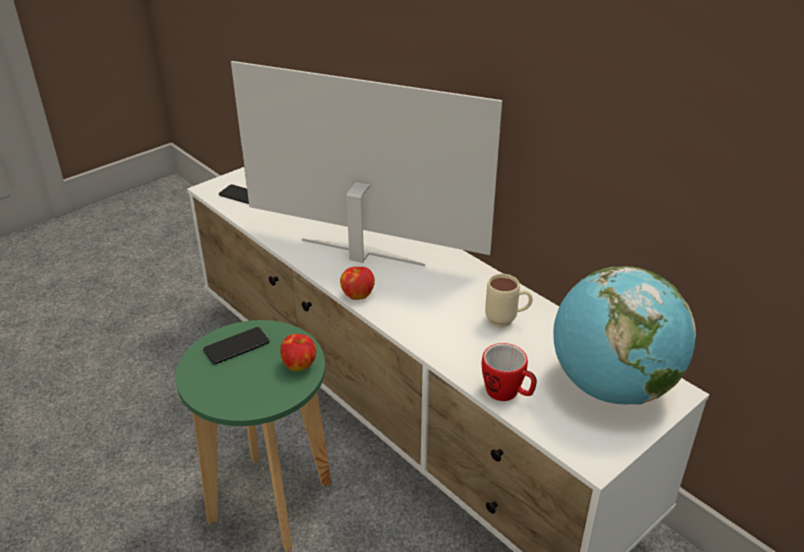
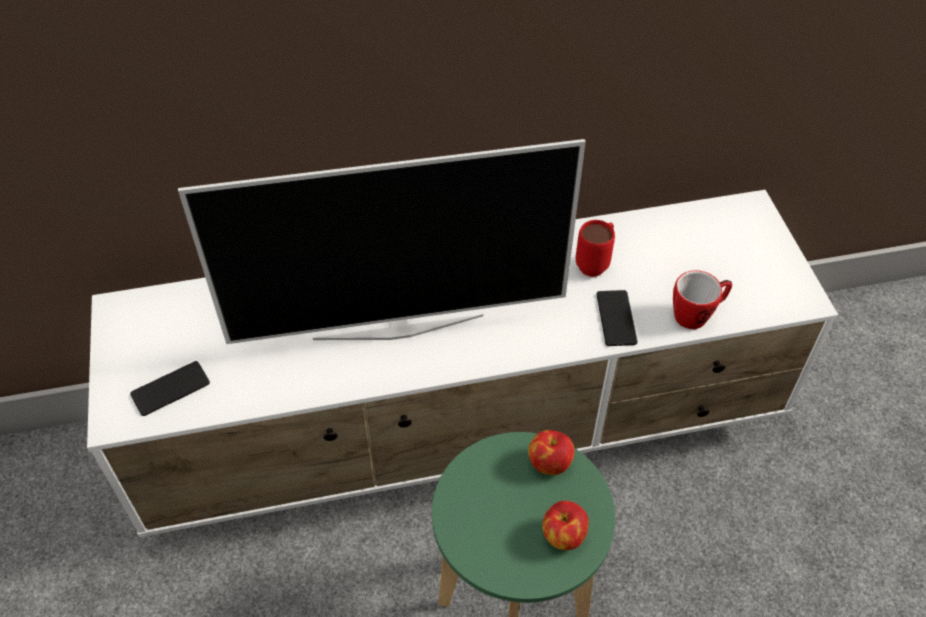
camera: 60 degrees left, 15 degrees up
(236, 346) = (480, 511): phone -> phone (616, 318)
(357, 294) = (472, 360): apple -> apple (563, 536)
(361, 254) = (398, 325): television -> television turned 150 degrees counterclockwise
(507, 321) = (595, 263): beige mug -> red mug
(611, 386) = (725, 241): globe -> none

